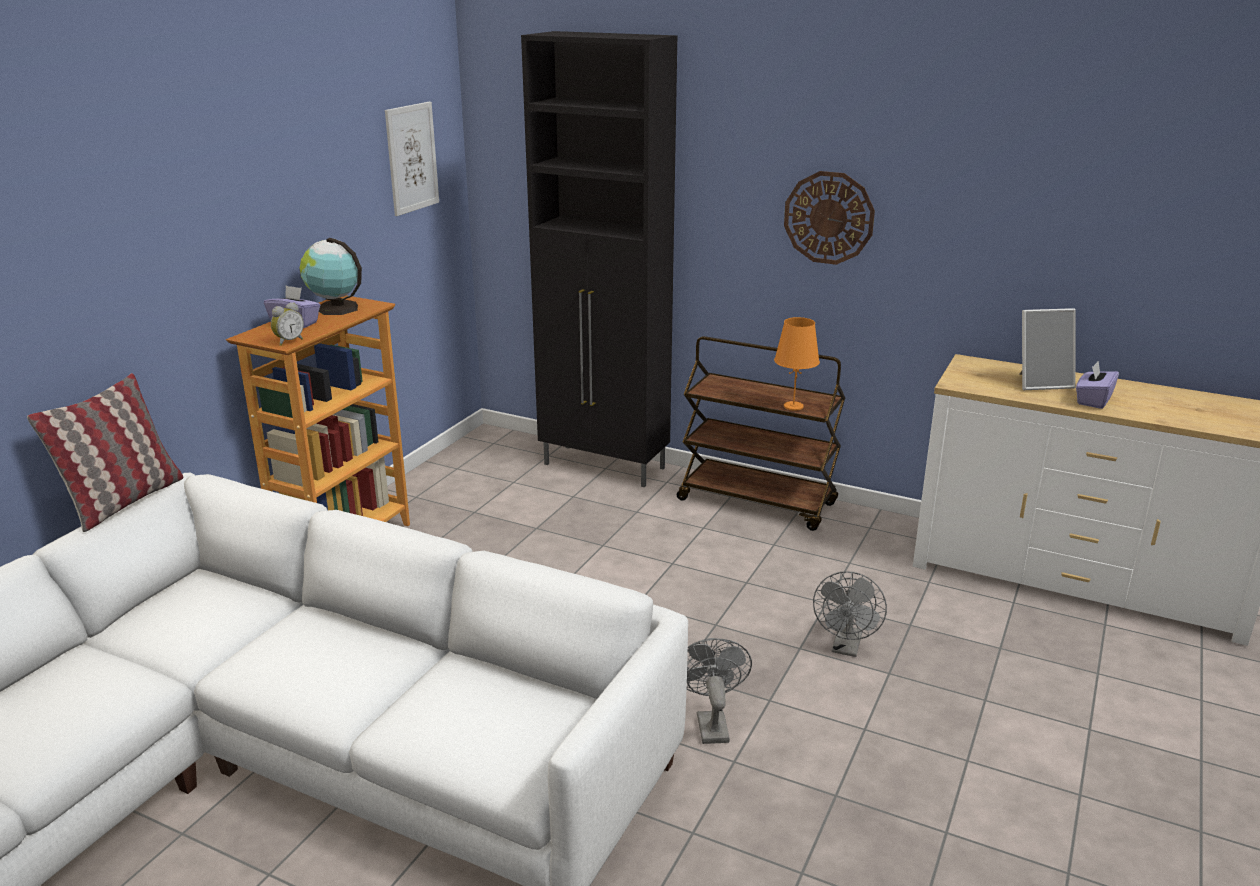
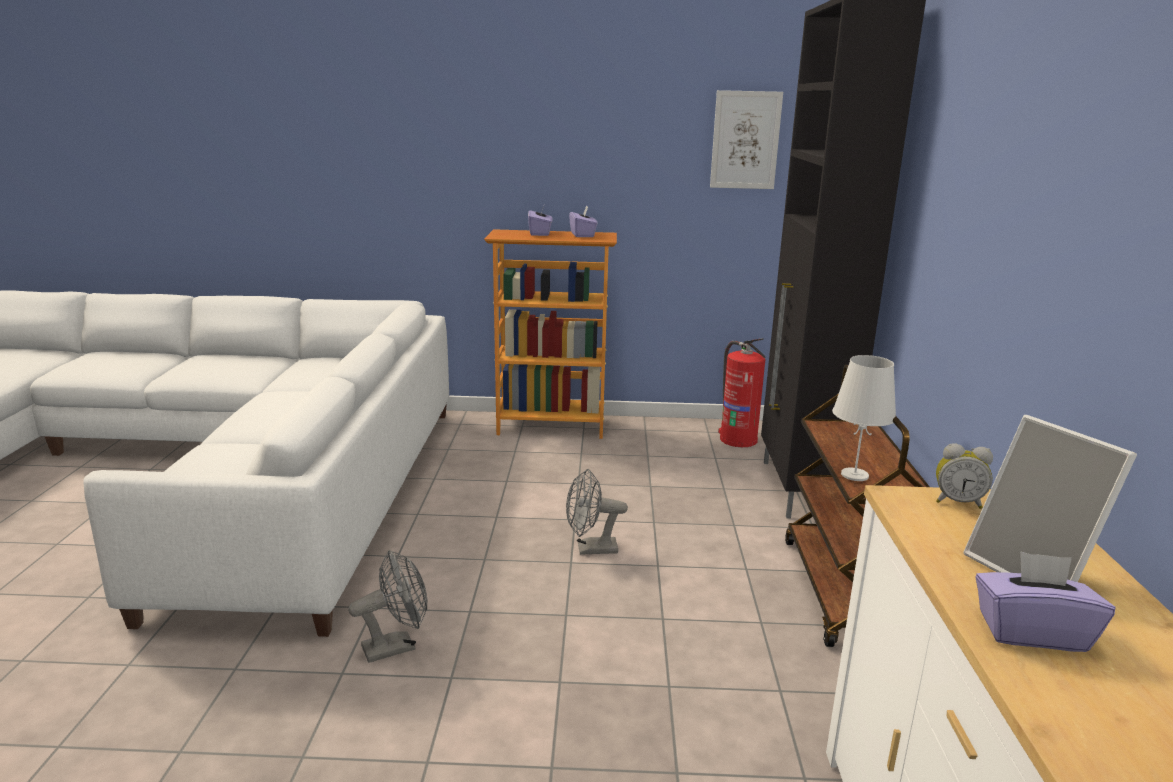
camera: 65 degrees right, 5 degrees down
(124, 501) = (370, 299): pillow -> none
(288, 341) = (502, 236): alarm clock -> alarm clock (957, 502)
(335, 308) = (583, 235): globe -> purple tissue box
(488, 460) = (737, 439): none -> fire extinguisher
(793, 406) = (855, 475): orange table lamp -> white table lamp
(829, 218) = (986, 238): wall clock -> none
(846, 648) = (583, 719): grey fan -> grey fan (590, 549)

